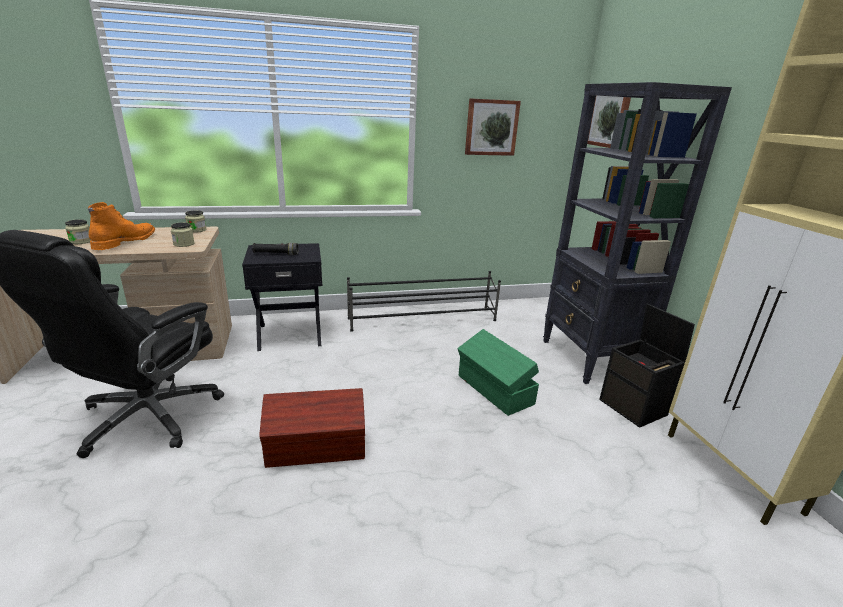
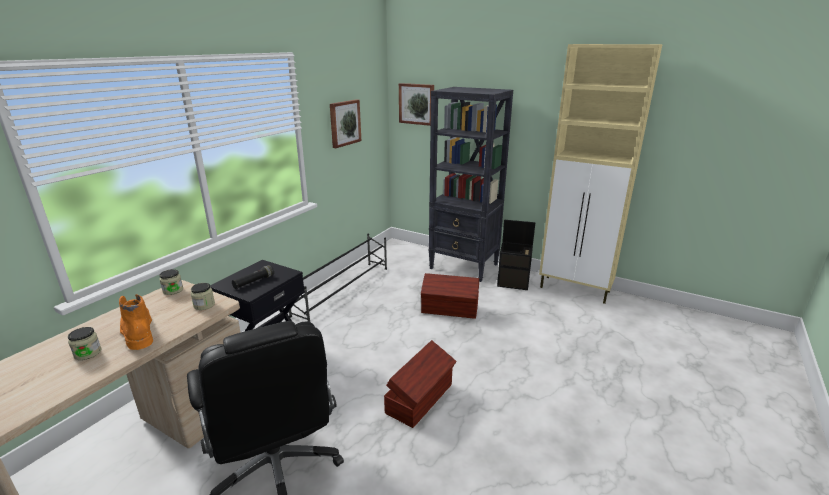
camera: 45 degrees left, 0 degrees up
(494, 390) = (450, 309): green storage box -> brown storage box

